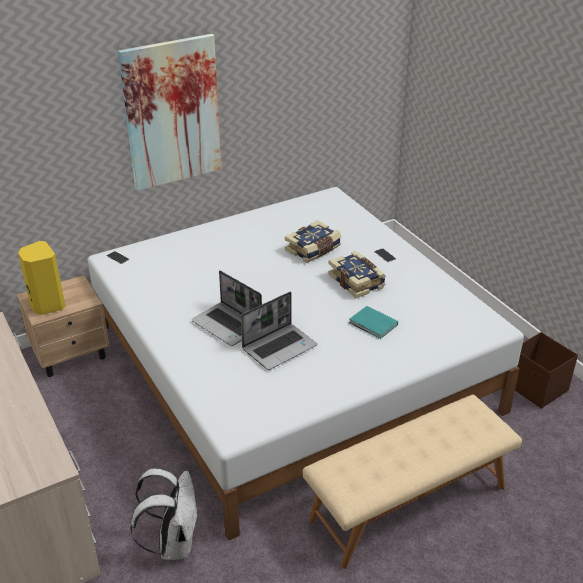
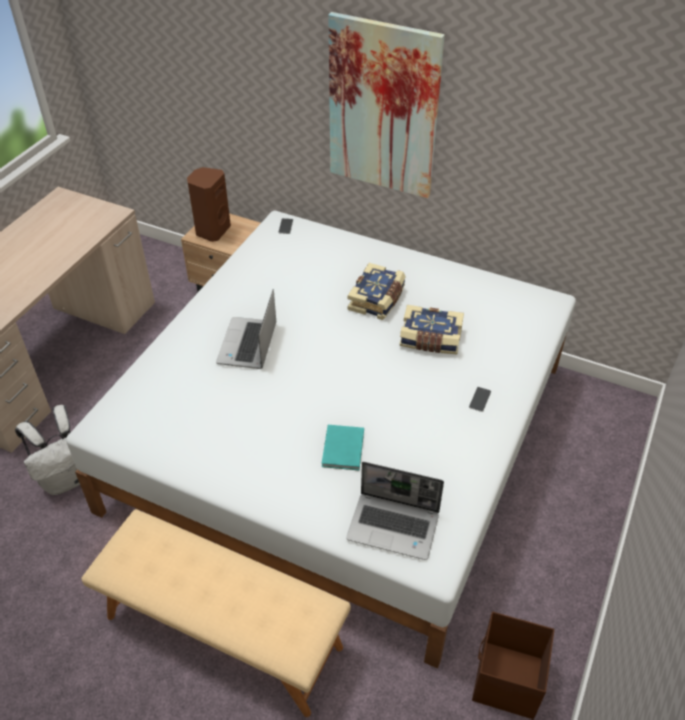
camera: 55 degrees right, 10 degrees up
(47, 305) = (212, 231): yellow speaker -> brown speaker
(279, 347) = (244, 397): laptop -> laptop (394, 526)
(357, 281) = (406, 400): book -> book (377, 299)

